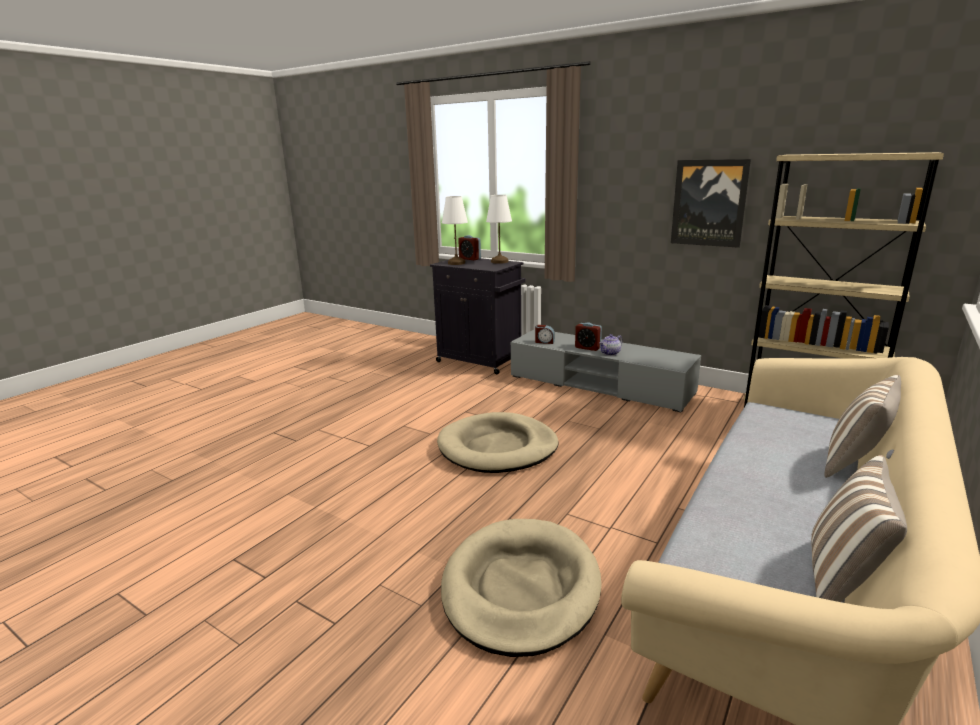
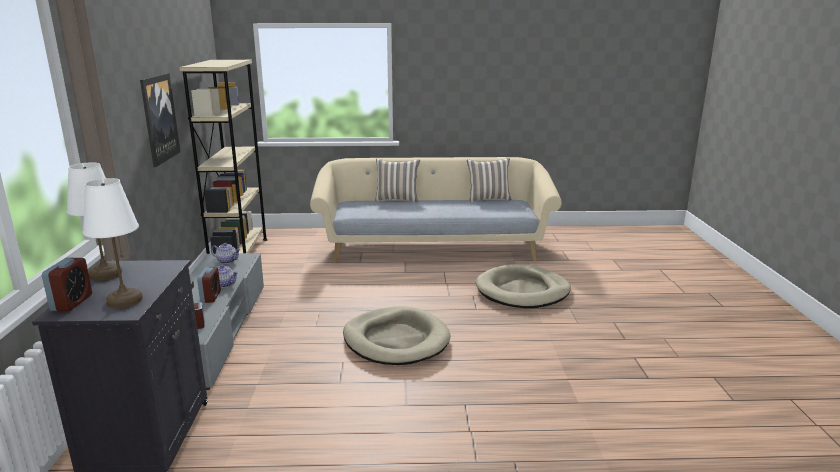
camera: 125 degrees left, 0 degrees up
(670, 359) = (227, 261): none -> teapot

